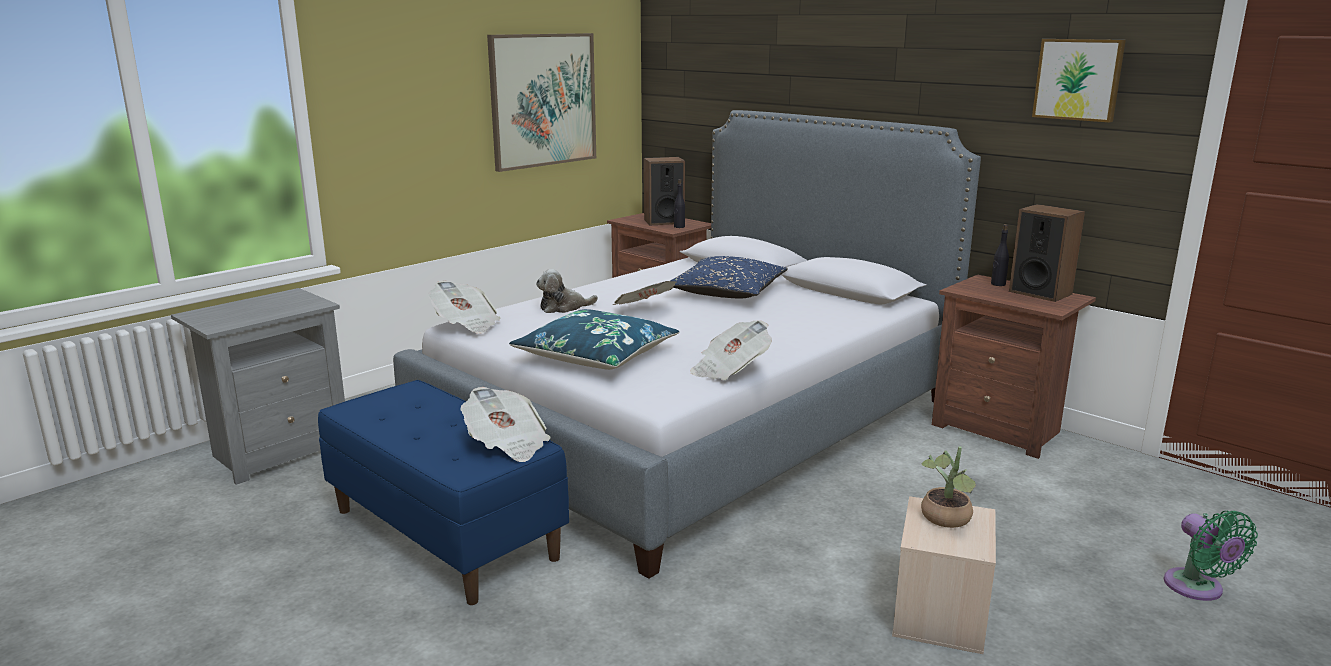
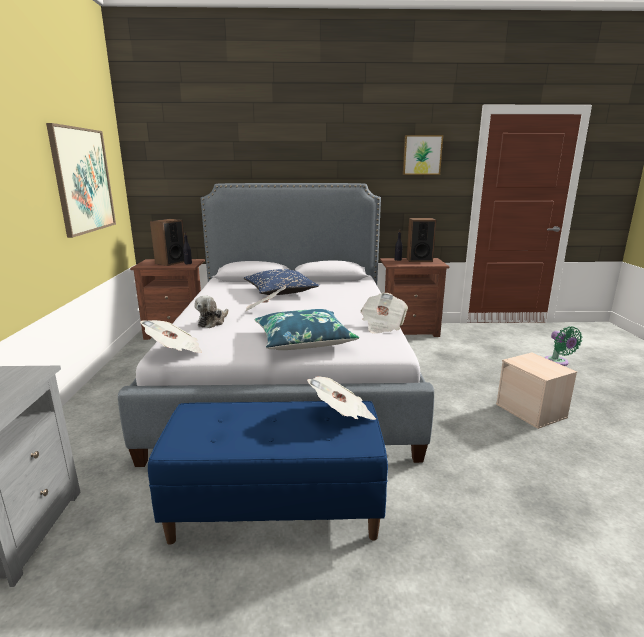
camera: 45 degrees left, 0 degrees up
(946, 520) = (532, 363): potted plant -> none
(1197, 589) = (558, 362): green fan -> green fan turned 45 degrees clockwise

